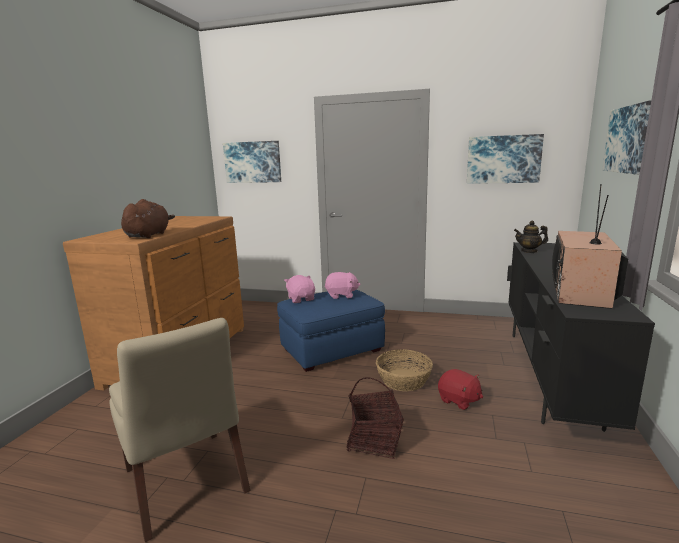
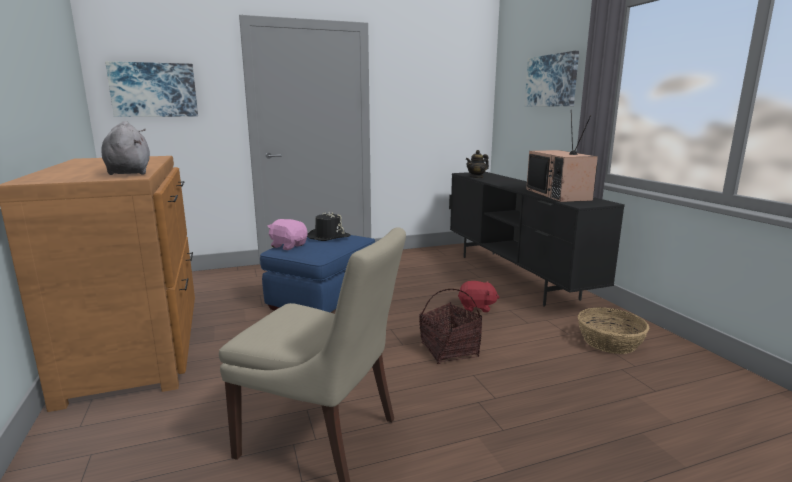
camera: 35 degrees left, 0 degrees up
(149, 235) = (129, 172): brown plush toy -> grey plush toy
(341, 295) = (328, 236): pink plush toy -> black hat
(404, 380) = (419, 305): basket -> basket (610, 342)
(503, 159) = (434, 97): picture -> none

